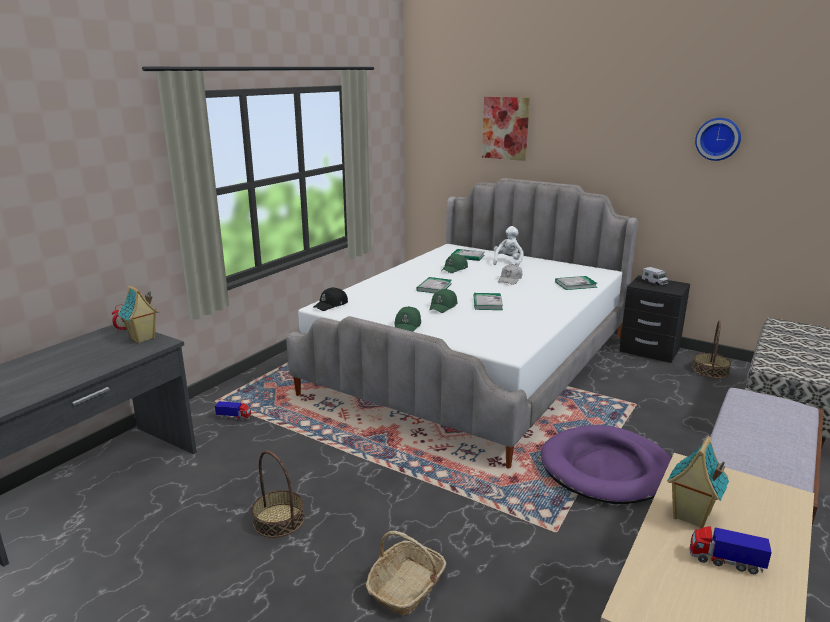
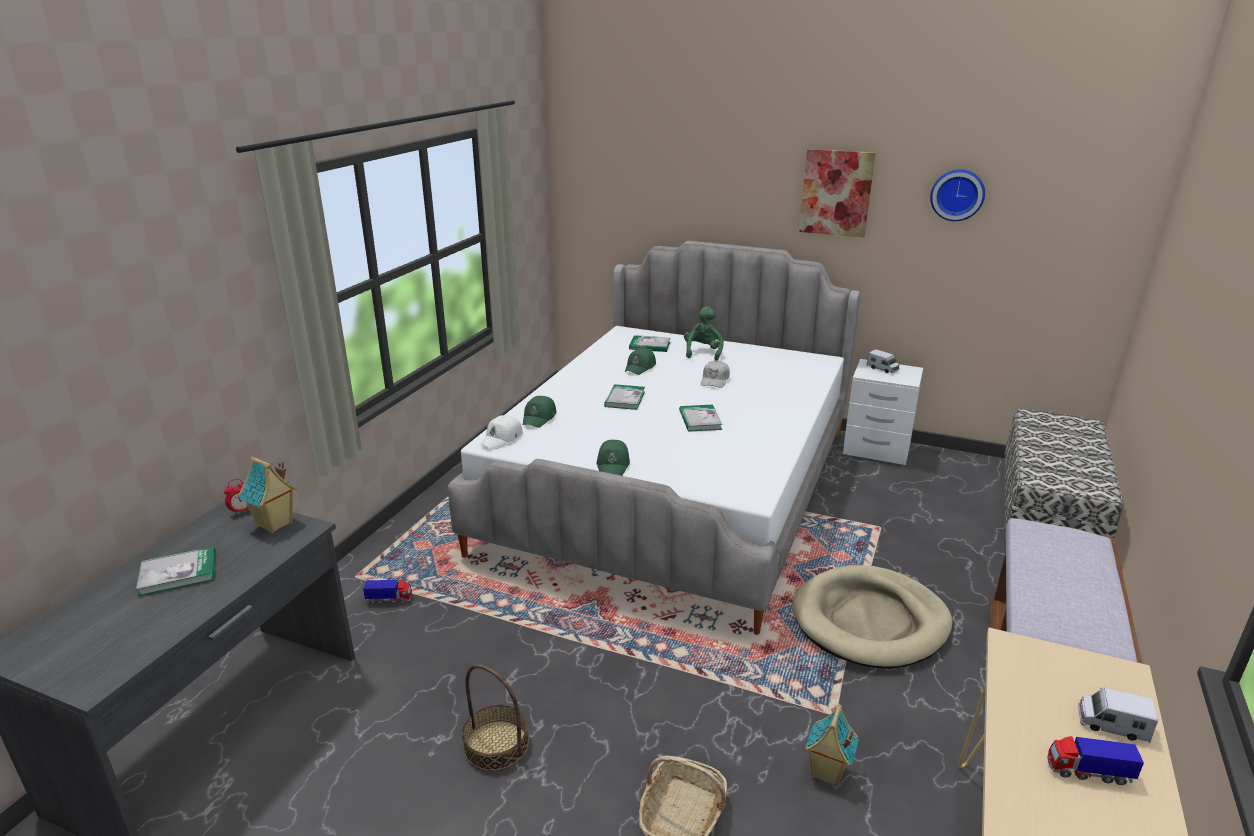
camera: 10 degrees left, 5 degrees up
(331, 305) = (502, 438): black cap -> white cap
(443, 306) = (647, 430): green cap -> green cap (539, 418)
(505, 128) = (687, 176): picture -> picture (836, 193)
(508, 262) = (703, 352): white plush toy -> green plush toy
(575, 284) = (796, 382): book -> book (178, 573)
(607, 469) = (870, 621): purple dog bed -> beige dog bed
(649, 350) = (876, 449): black nightstand -> white nightstand
(690, 516) = (1033, 716): toy house -> toy house (826, 773)
(710, 370) = (951, 472): basket -> none
(761, 531) = (1112, 725): none -> toy truck

